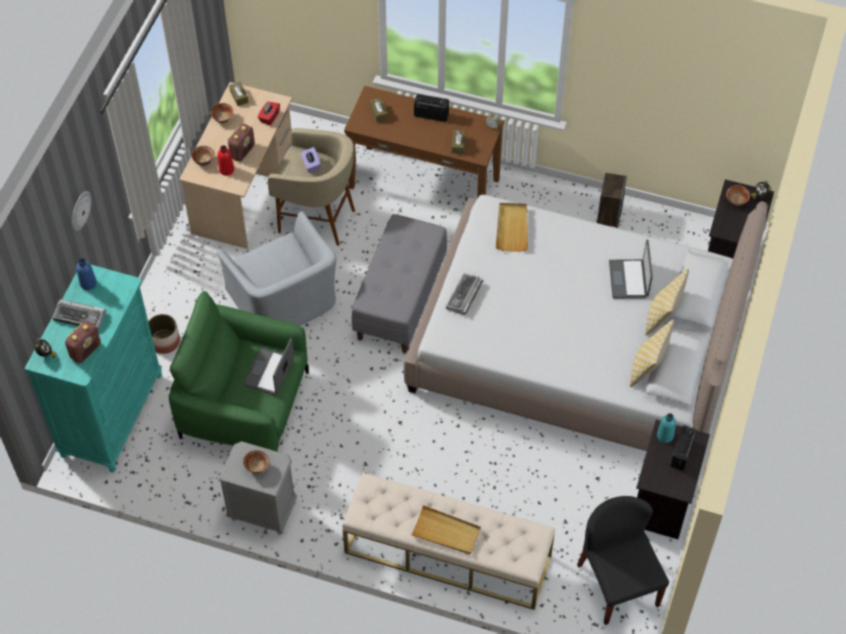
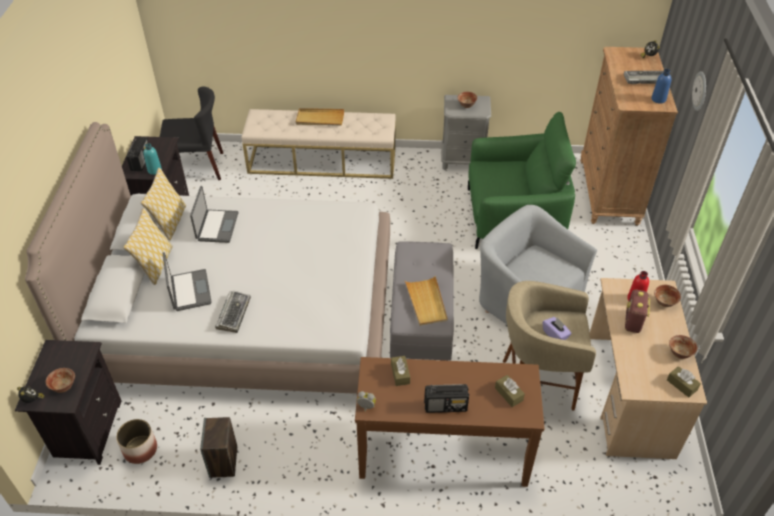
camera: 165 degrees right, 10 degrees down
(86, 350) = (622, 63): radio -> none
(112, 415) = (609, 192): turquoise dresser -> brown dresser
(164, 341) = (607, 247): planter -> planter (140, 449)
(269, 117) = (631, 367): red tissue box -> none
(270, 372) = (495, 186): laptop -> laptop (216, 226)
(464, 296) = (349, 245): keyboard -> keyboard (233, 313)
(512, 228) = (317, 314): beige tray -> beige tray (426, 302)
(617, 584) = (197, 167): black chair -> black chair turned 60 degrees counterclockwise

